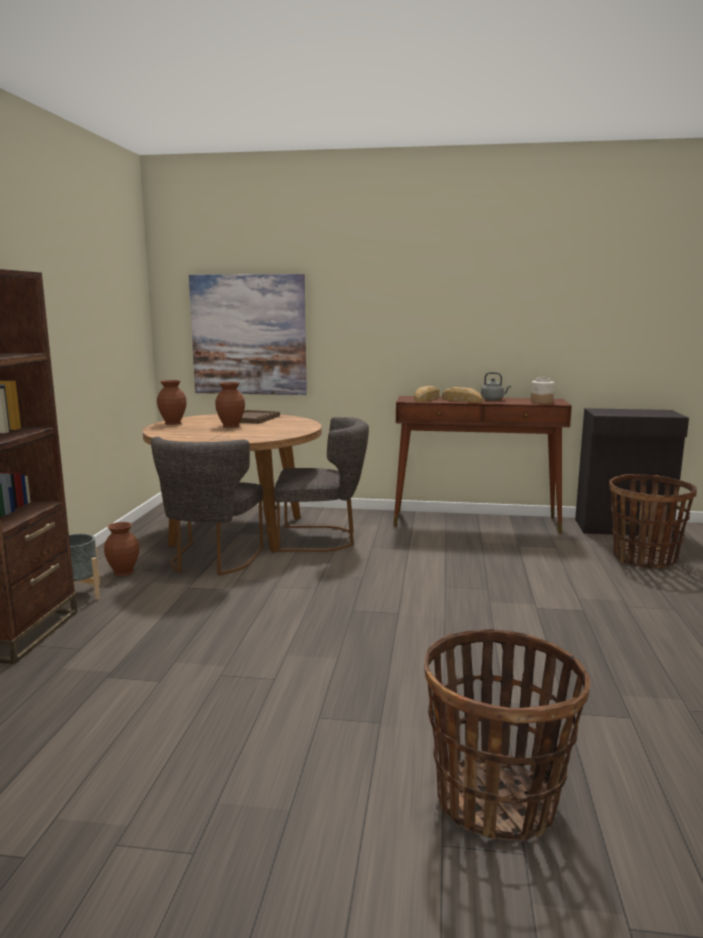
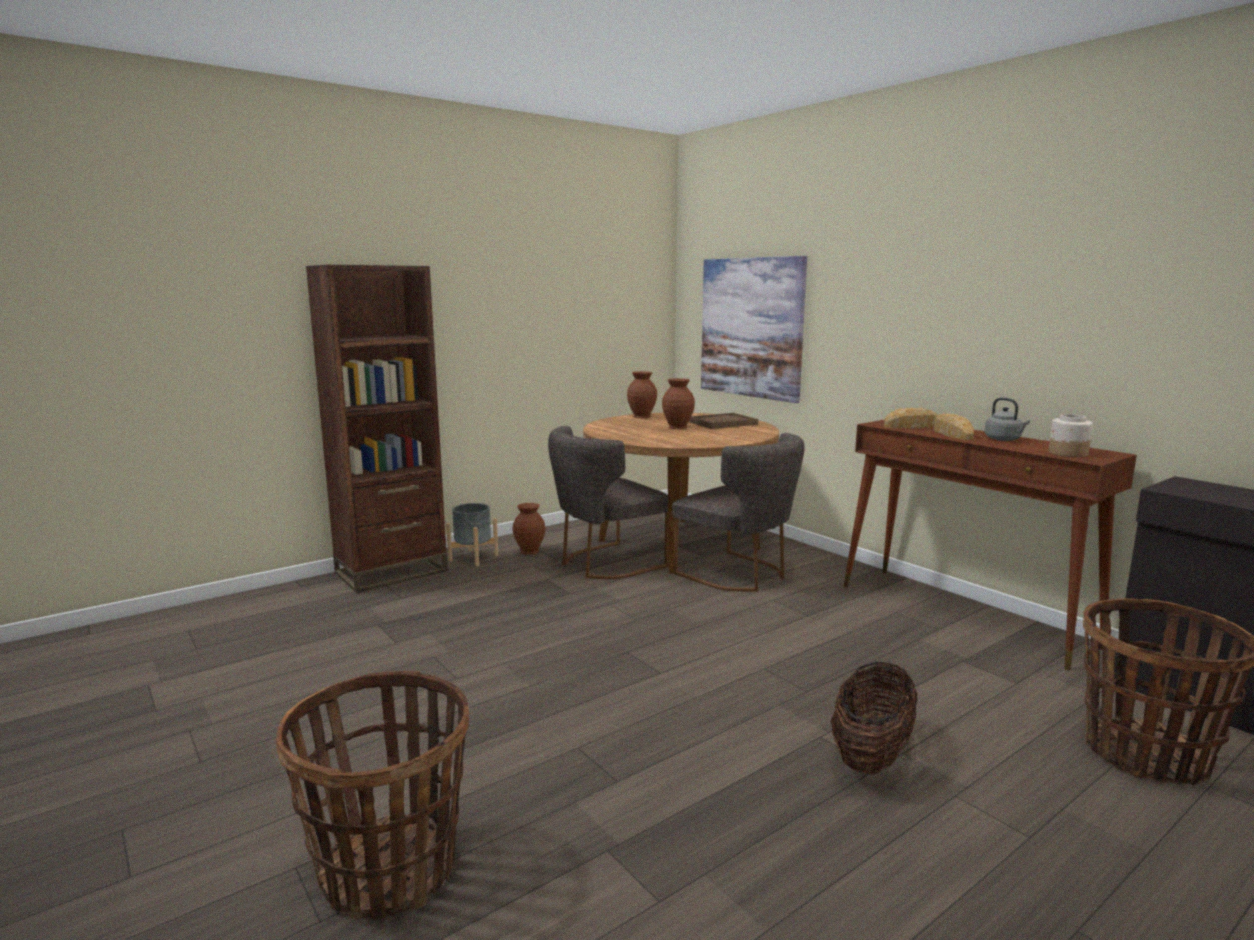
camera: 45 degrees right, 0 degrees up
(570, 605) = (871, 755): none -> basket

